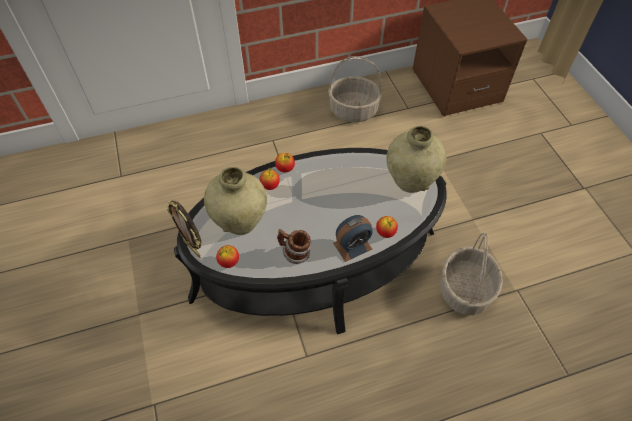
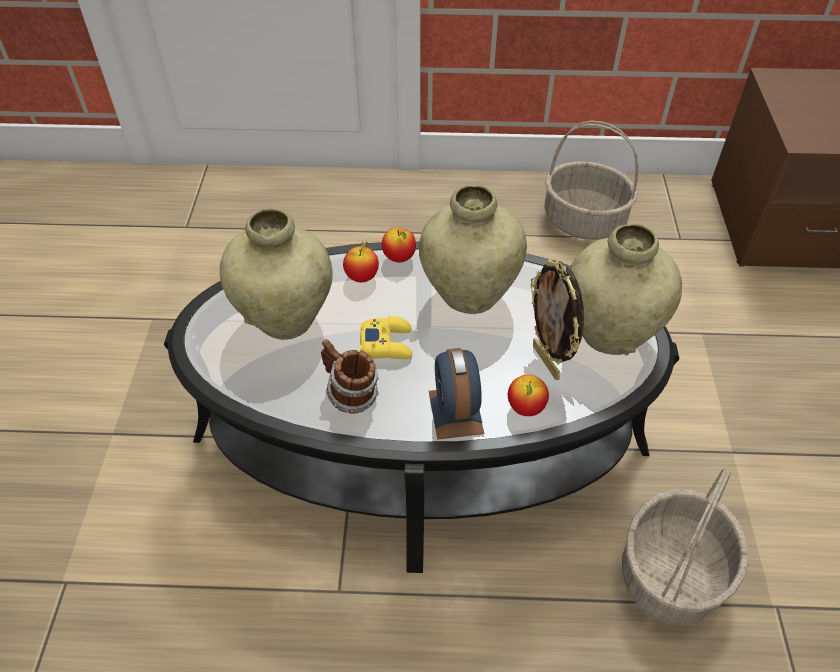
camera: 20 degrees right, 5 degrees down
(193, 248) = (191, 338): picture frame -> picture frame (547, 361)
(229, 262) = (236, 376): apple -> none
(301, 219) = (387, 343): none -> yellow game controller
(331, 180) = (469, 295): none -> beige vase
(352, 246) = (455, 412): alarm clock -> alarm clock turned 90 degrees clockwise

